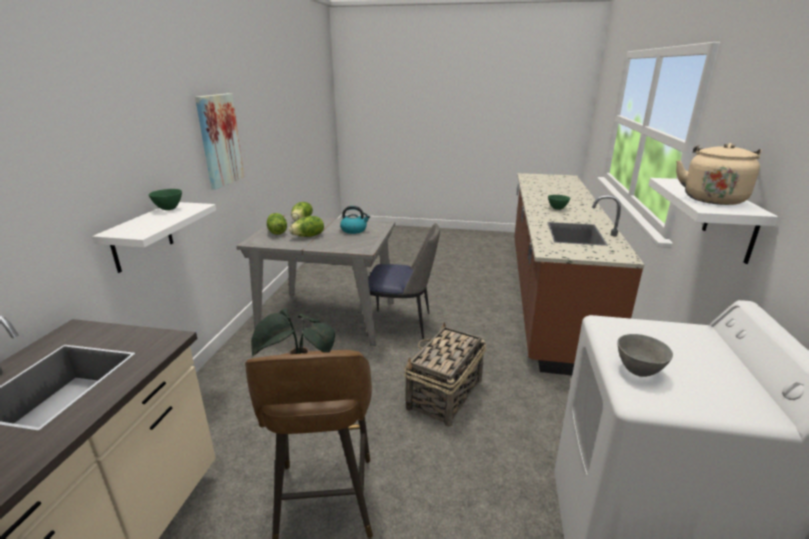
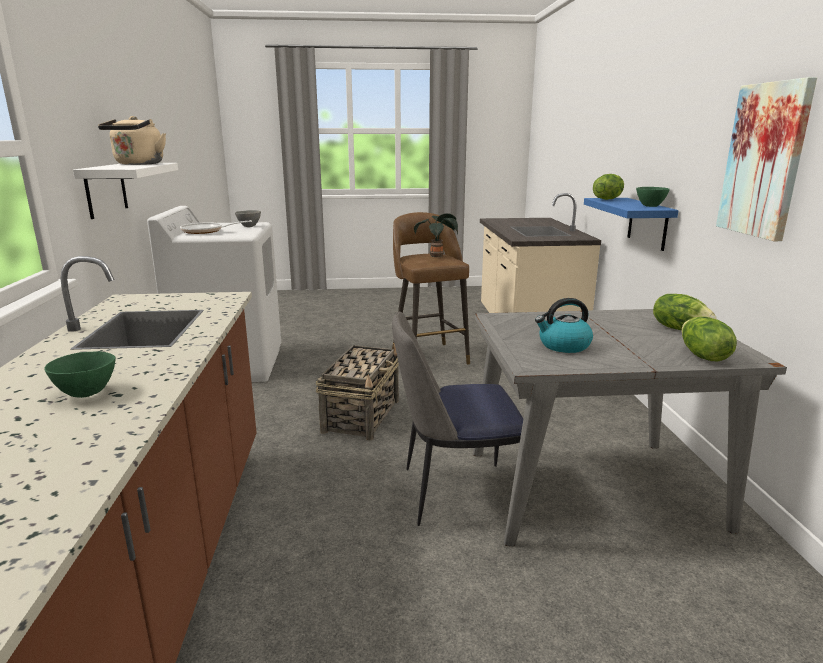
camera: 165 degrees right, 5 degrees down
(142, 237) = (647, 223): white shelf -> blue shelf
(308, 236) = (615, 328): lettuce -> lettuce (607, 199)
(682, 337) = (206, 231): none -> frying pan

